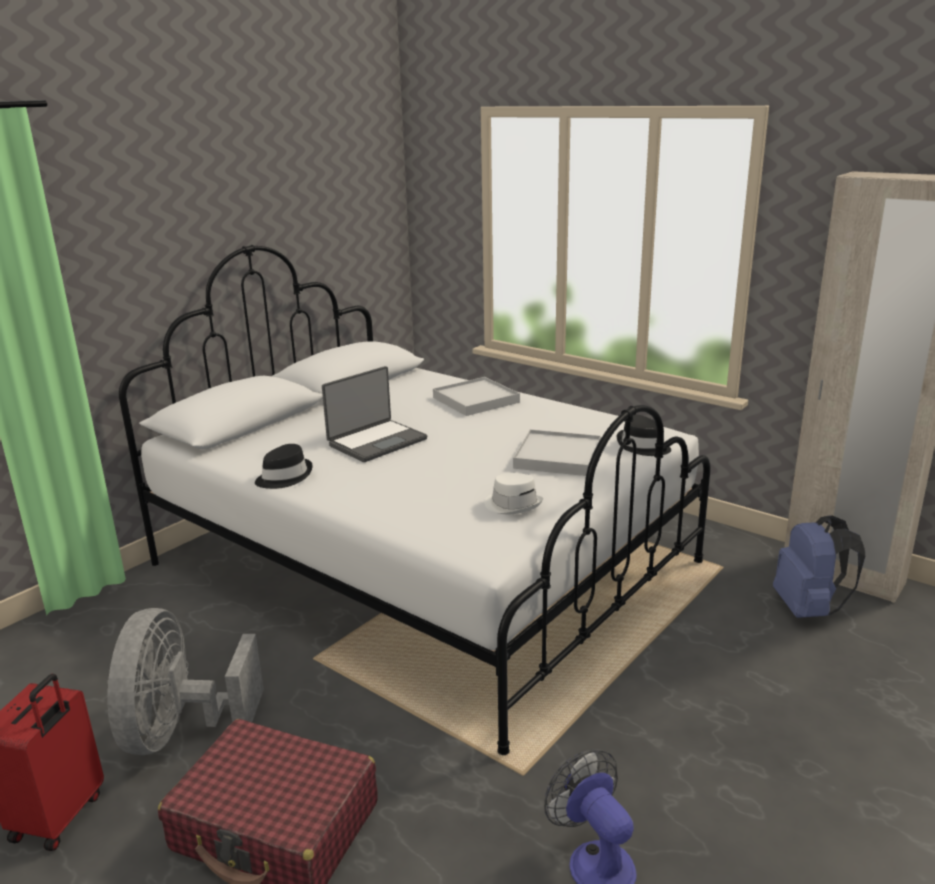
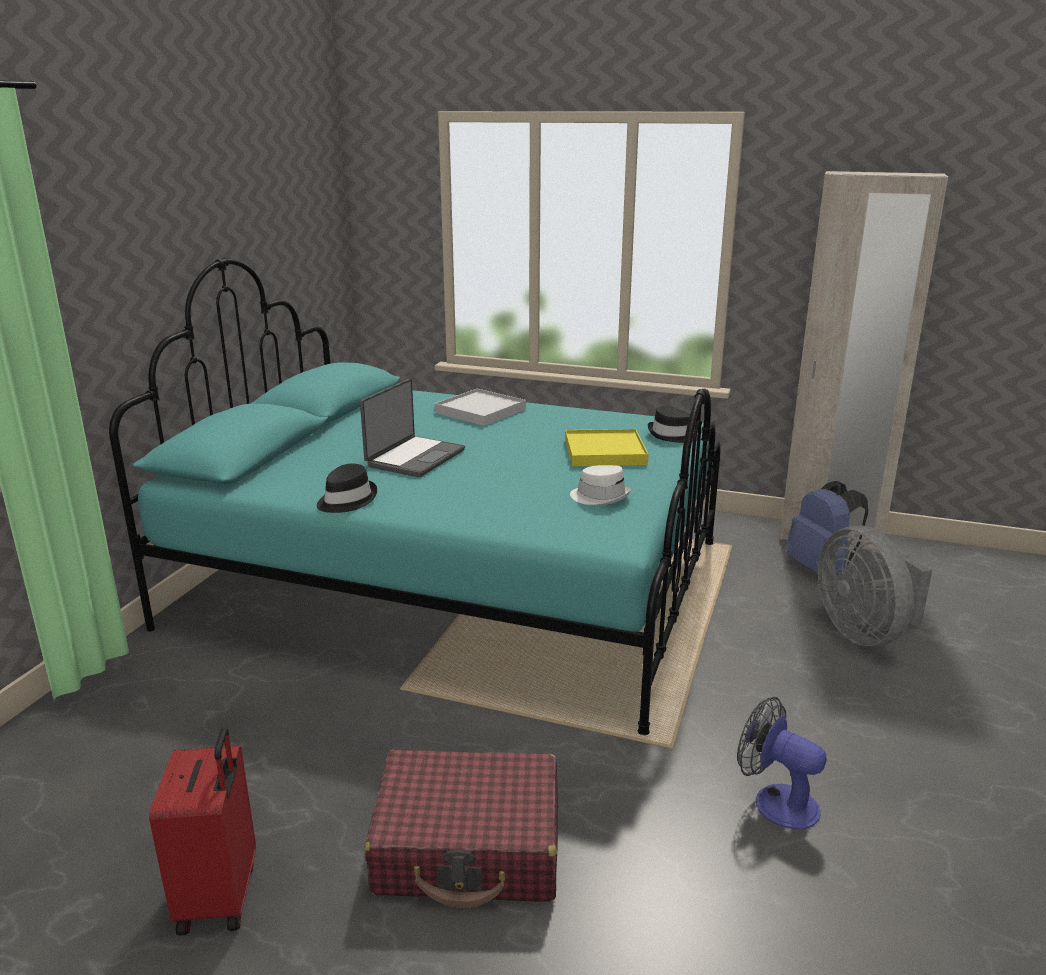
camera: 20 degrees left, 0 degrees up
(181, 731) = (302, 785): grey fan -> grey fan (864, 632)
(423, 563) = (454, 583): white bed -> turquoise bed
(558, 457) = (605, 452): white tray -> yellow tray

